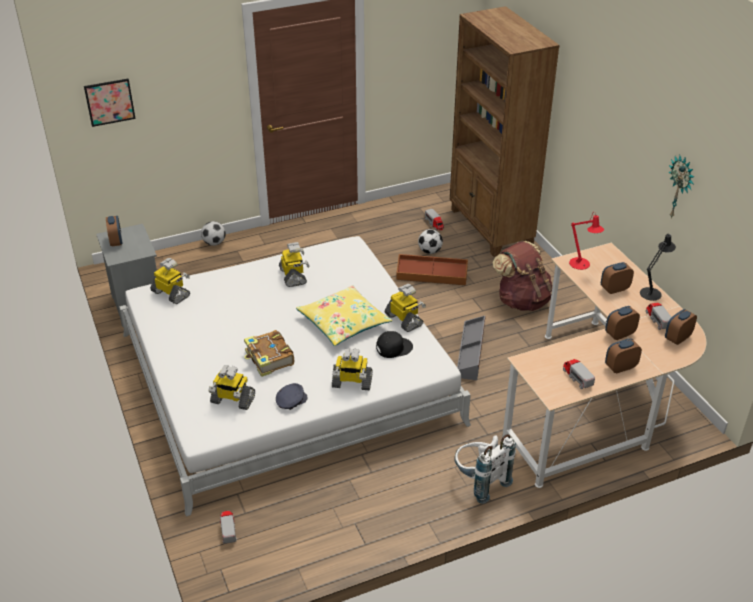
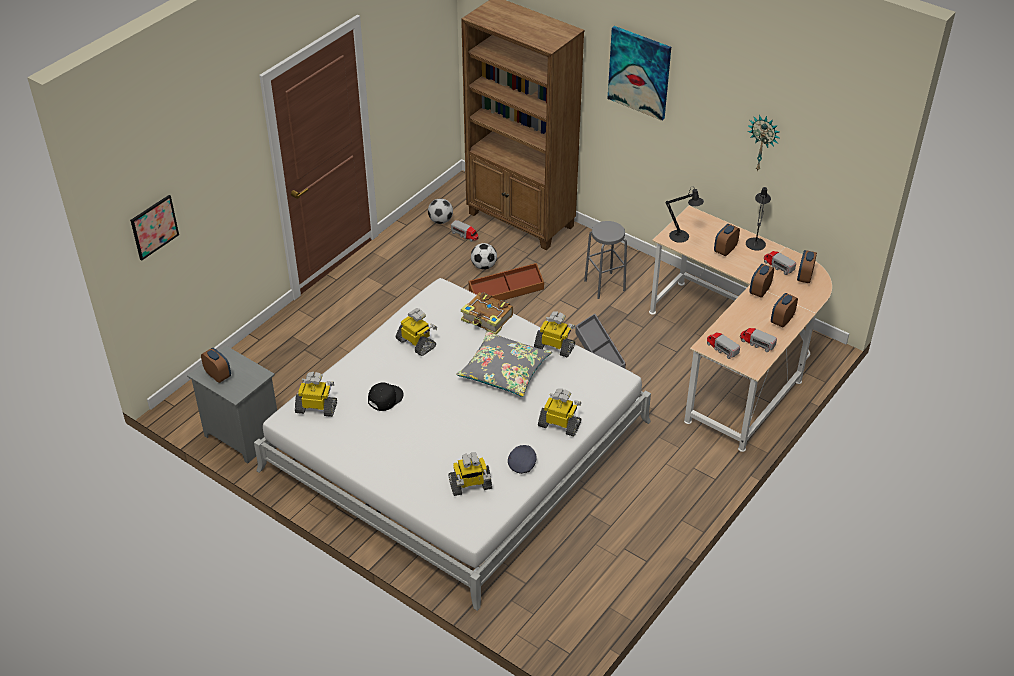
camera: 30 degrees left, 5 degrees up
(214, 243) = (261, 337): football -> football (440, 221)
(228, 530) = (524, 604): toy truck -> toy truck (721, 349)
(269, 359) = (469, 433): book -> book (487, 319)
(344, 323) = (504, 371): yellow pillow -> grey pillow
(351, 383) = (560, 424): toy robot -> toy robot turned 135 degrees counterclockwise
(393, 347) = (567, 377): black cap -> black cap (385, 398)
(479, 482) = (695, 468): white backpack -> none
(522, 300) = (604, 285): brown backpack -> grey stool
(581, 265) = (682, 237): red table lamp -> black table lamp
(596, 96) = (639, 72): none -> picture

